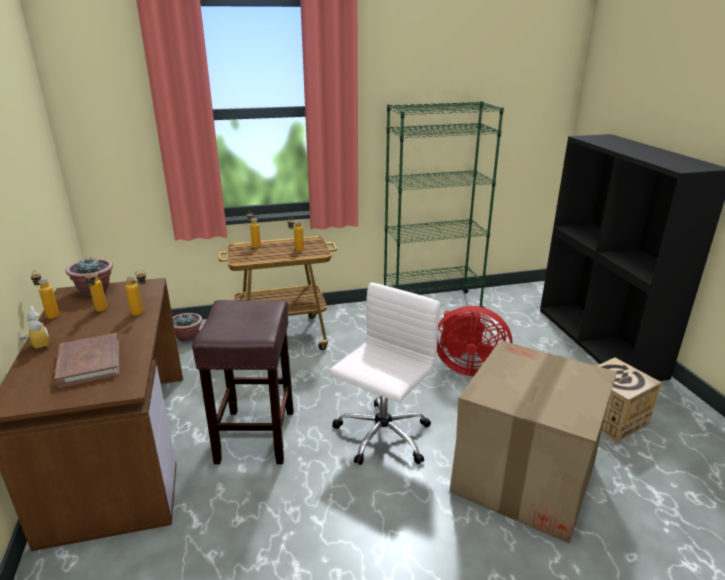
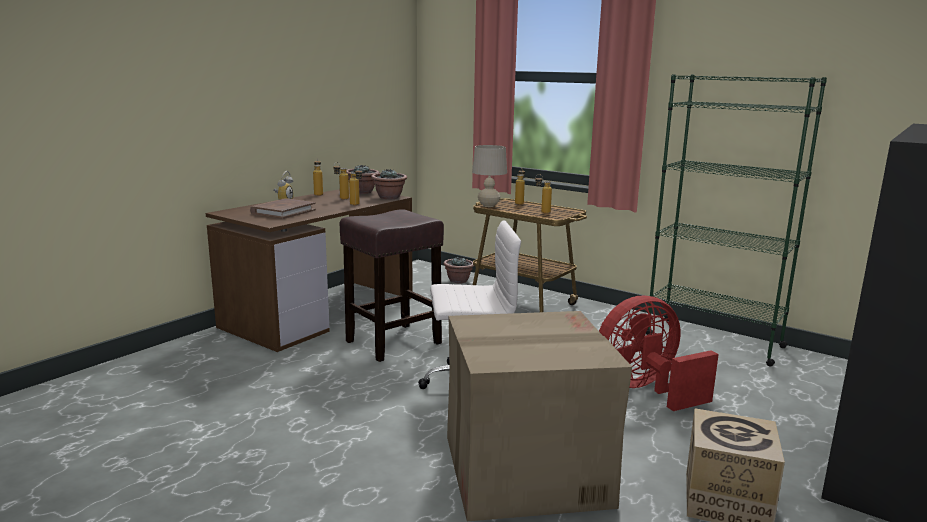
camera: 50 degrees right, 10 degrees down
(146, 287) = (389, 197): none -> potted plant
(242, 259) = (488, 205): none -> beige table lamp
(467, 367) = (645, 390): red fan -> red fan turned 90 degrees clockwise

